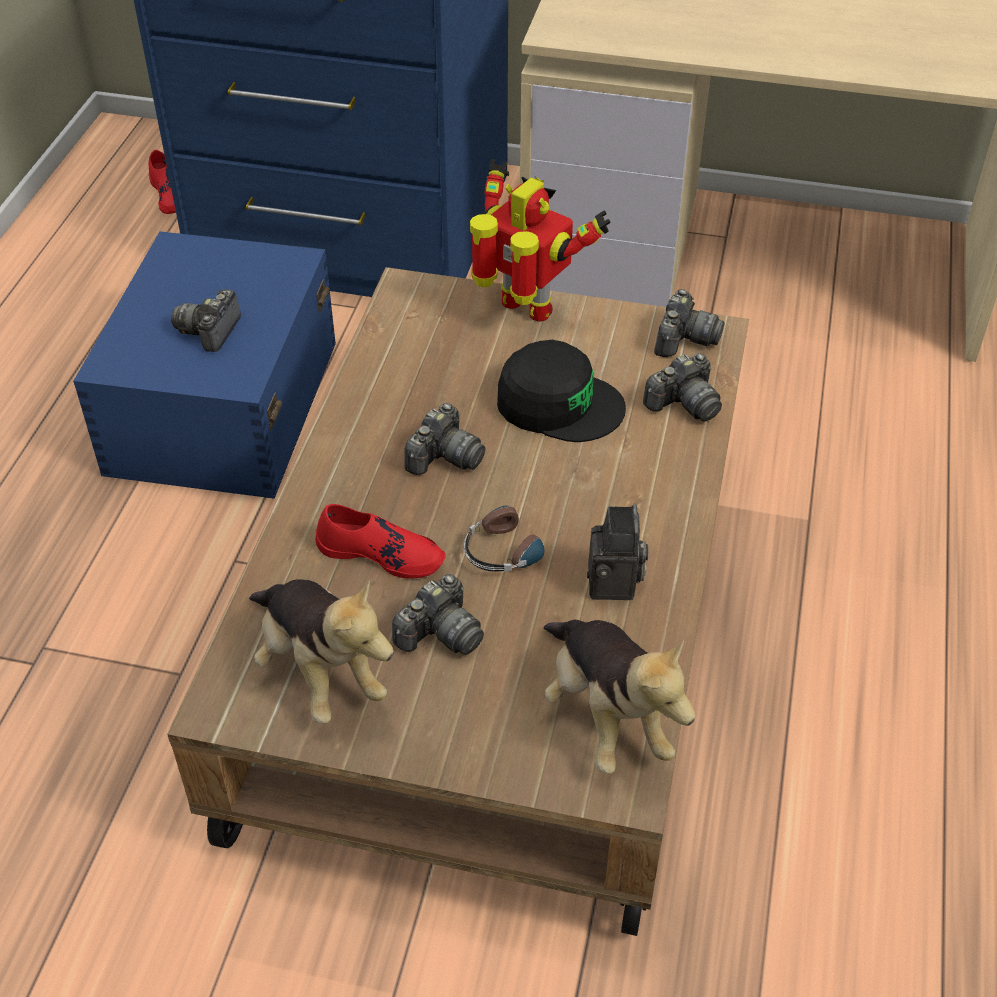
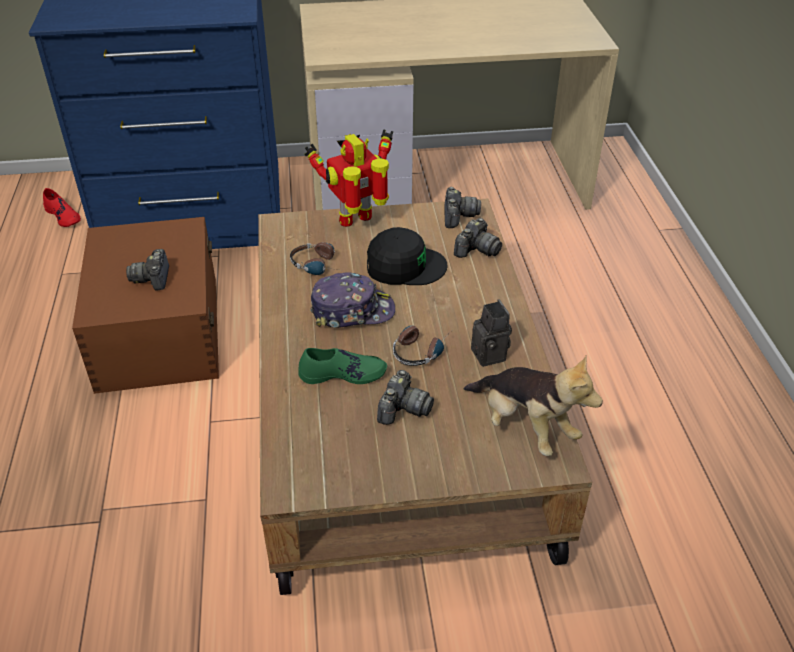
camera: 20 degrees left, 5 degrees down
(221, 408) = (158, 333): blue storage box -> brown storage box
(319, 670) = (339, 450): plush toy -> none
(381, 554) = (343, 374): red shoe -> green shoe
(434, 371) = (320, 265): none -> headphones
(444, 457) = (352, 311): camera -> cap
(525, 311) = (357, 220): toy robot -> toy robot turned 45 degrees counterclockwise

